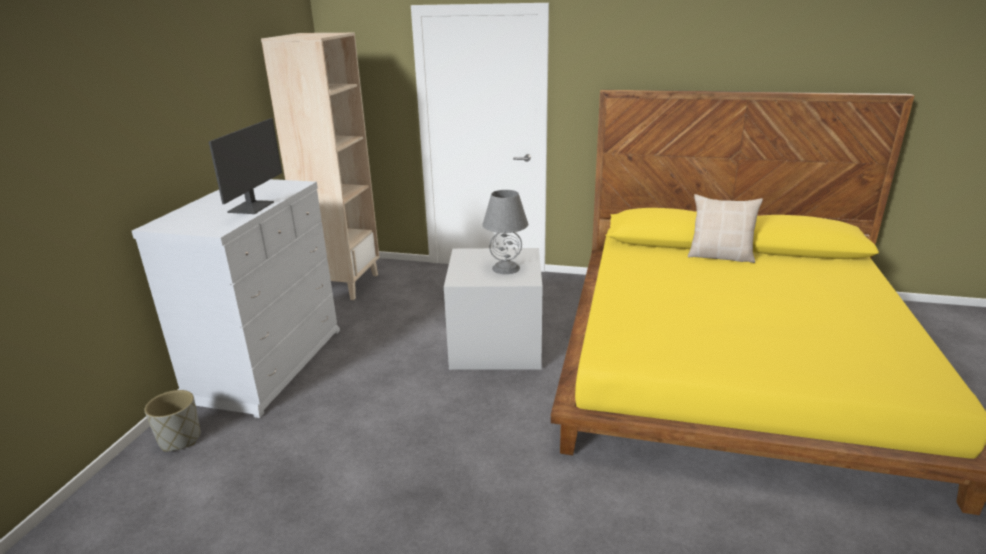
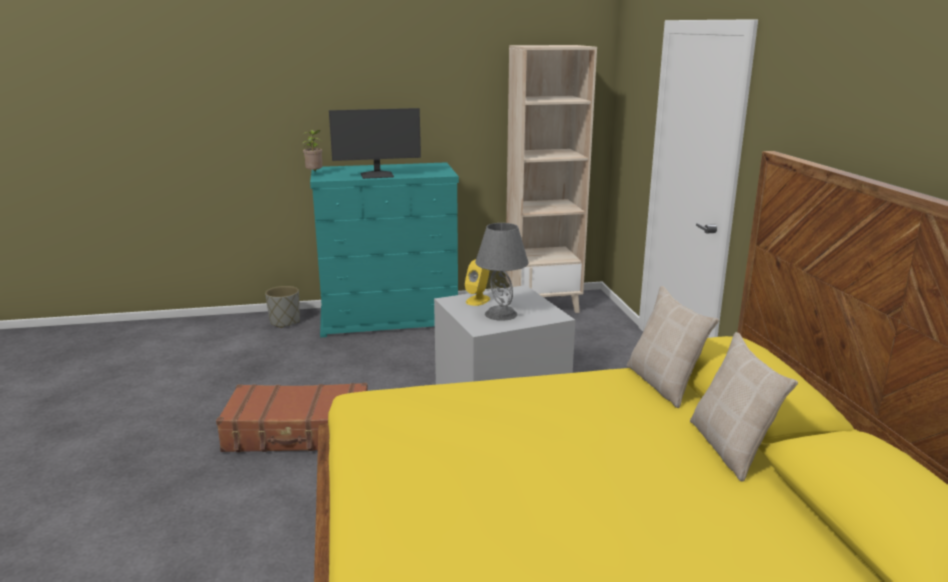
camera: 65 degrees right, 5 degrees down
(183, 232) = (315, 174): none -> potted plant
(267, 364) = (390, 317): white dresser -> turquoise dresser
(467, 463) = (298, 432): none -> brown suitcase
(468, 270) = (478, 300): none -> yellow speaker
(637, 252) = (664, 384): none -> beige pillow

